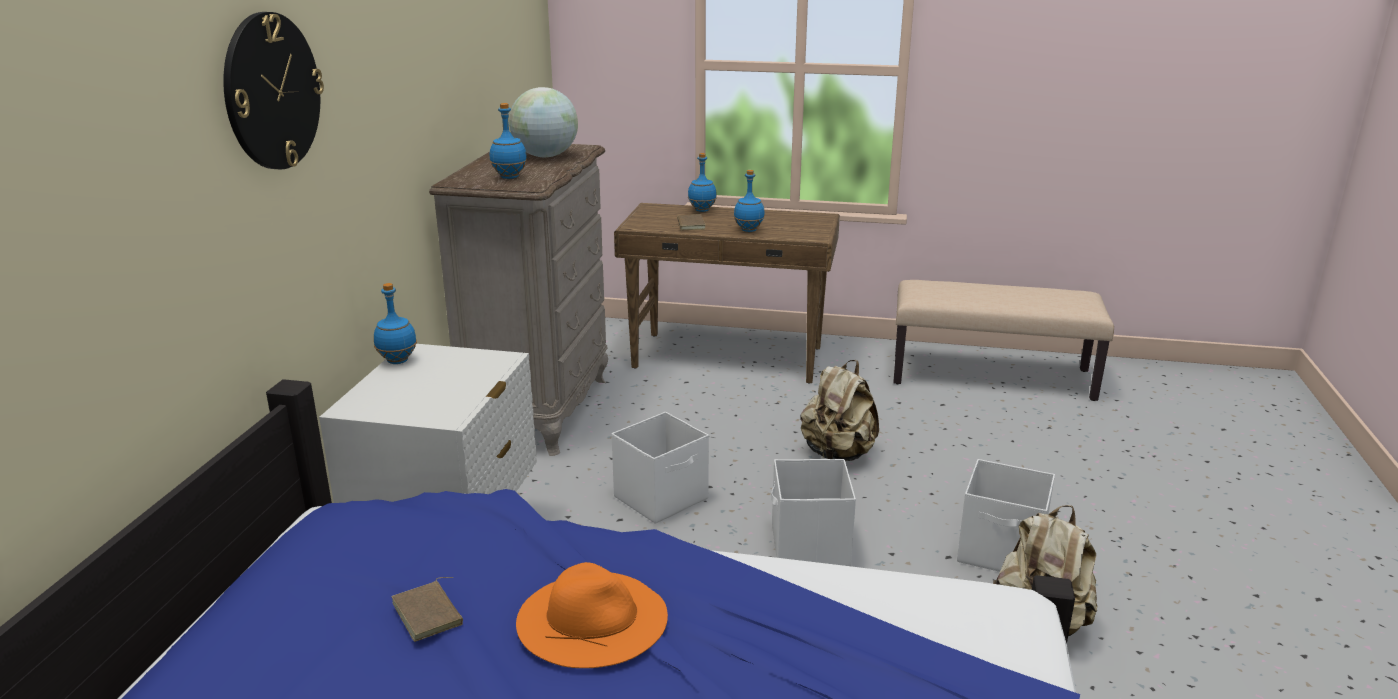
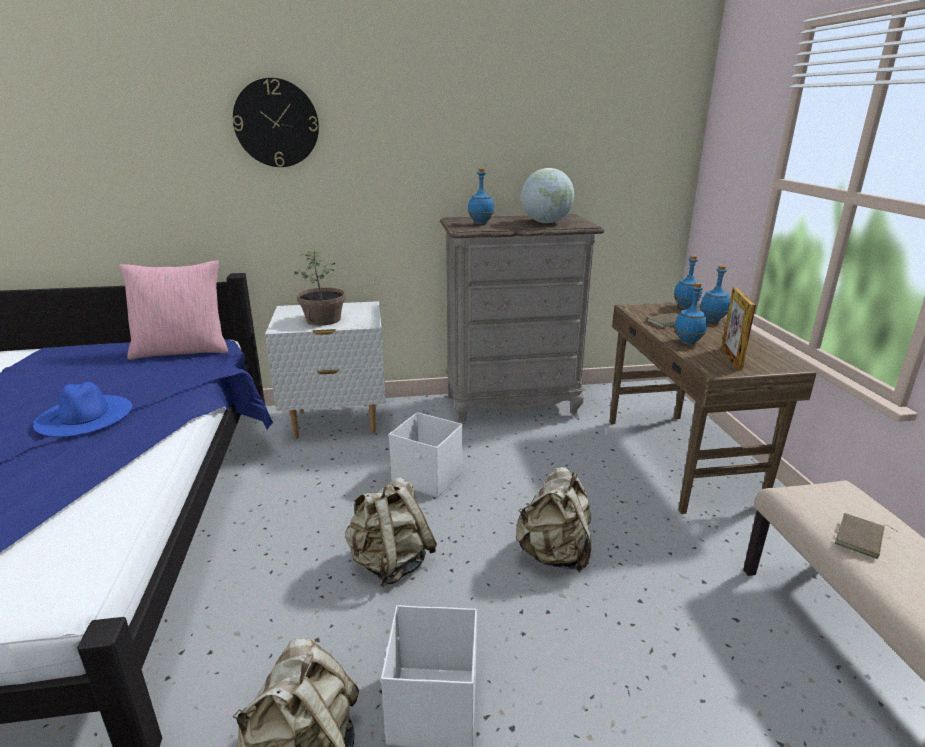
camera: 70 degrees right, 0 degrees up
(352, 544) = (182, 350): none -> pink pillow
(398, 361) = (351, 305): blue bottle -> blue bottle (685, 307)
(430, 613) = (106, 377): brown book -> brown book (861, 539)
(448, 385) = (324, 320): none -> potted plant
(592, 618) = (84, 415): orange hat -> blue hat
(795, 227) = (731, 358): none -> picture frame
(809, 547) = (390, 563): white storage box -> beige backpack

